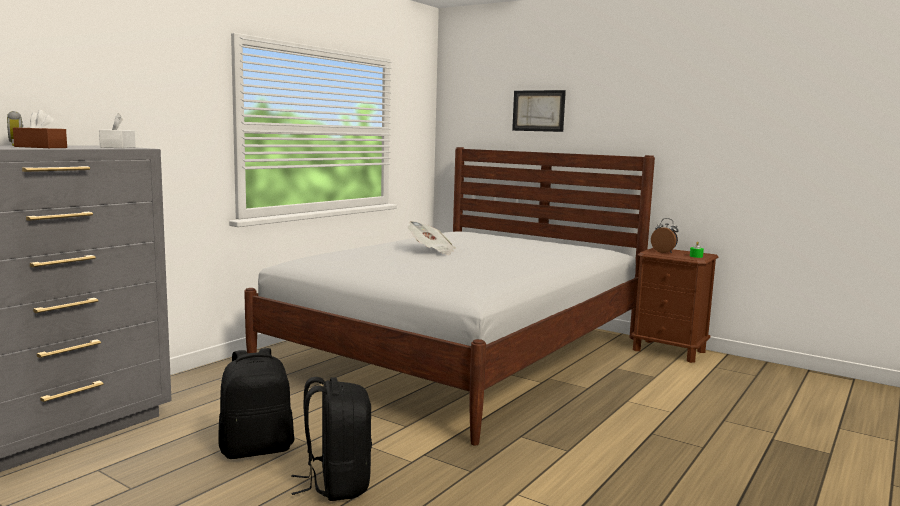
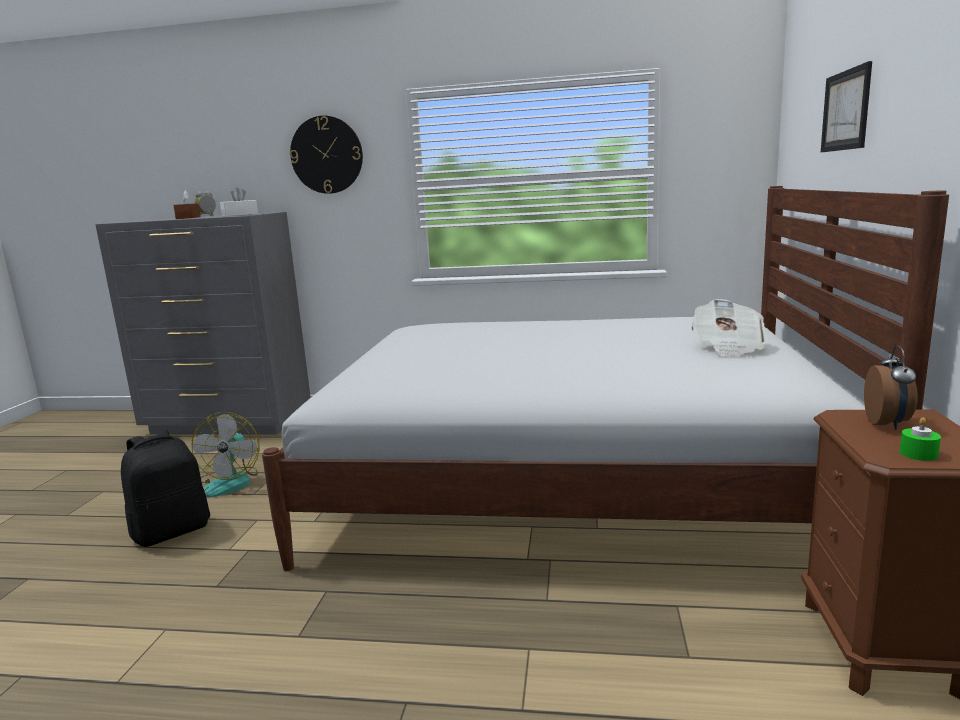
camera: 65 degrees right, 5 degrees up
(153, 84) = (326, 155): none -> wall clock
(257, 449) = (231, 482): black backpack -> fan
(431, 251) = (531, 338): newspaper -> newspaper (727, 347)

